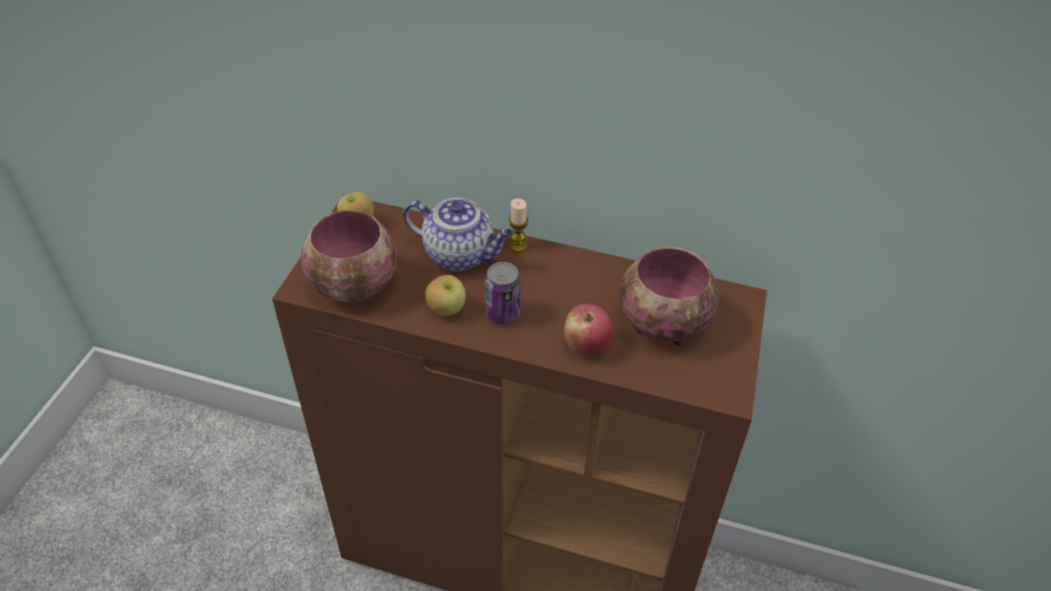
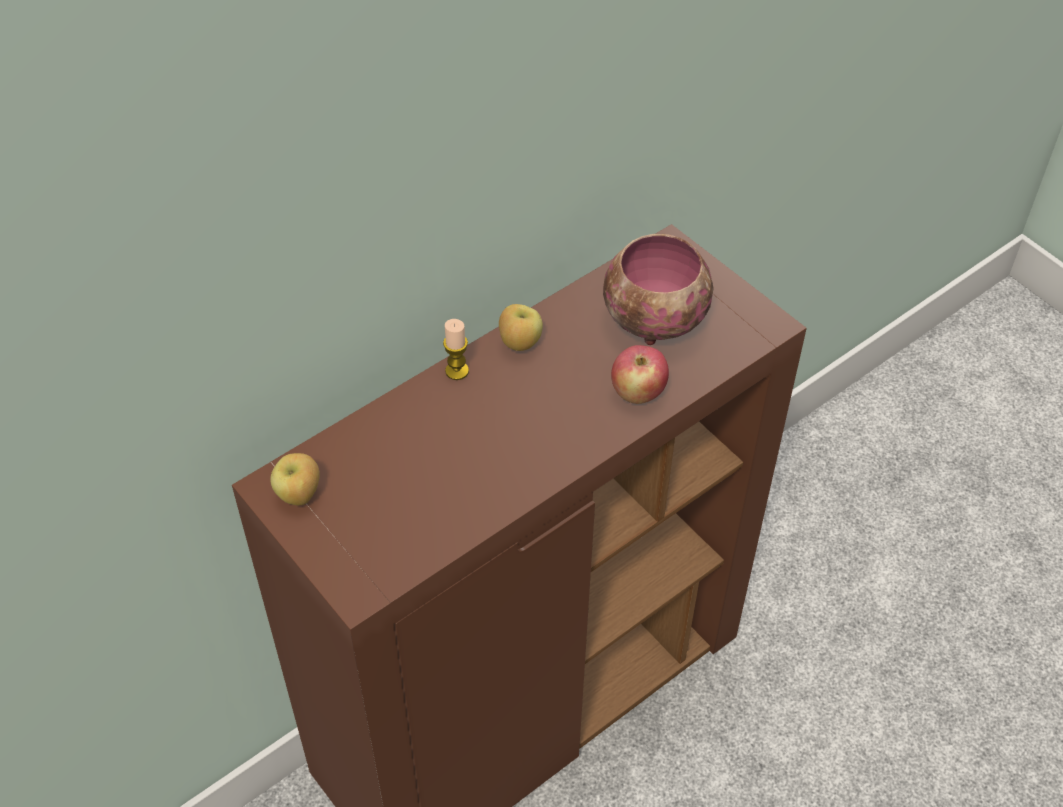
camera: 55 degrees left, 5 degrees up
(356, 287) = (400, 541): bowl -> none
(447, 309) = (500, 477): apple -> apple (519, 343)
(460, 255) = (429, 426): teapot -> none
(502, 314) = (543, 434): can -> none

